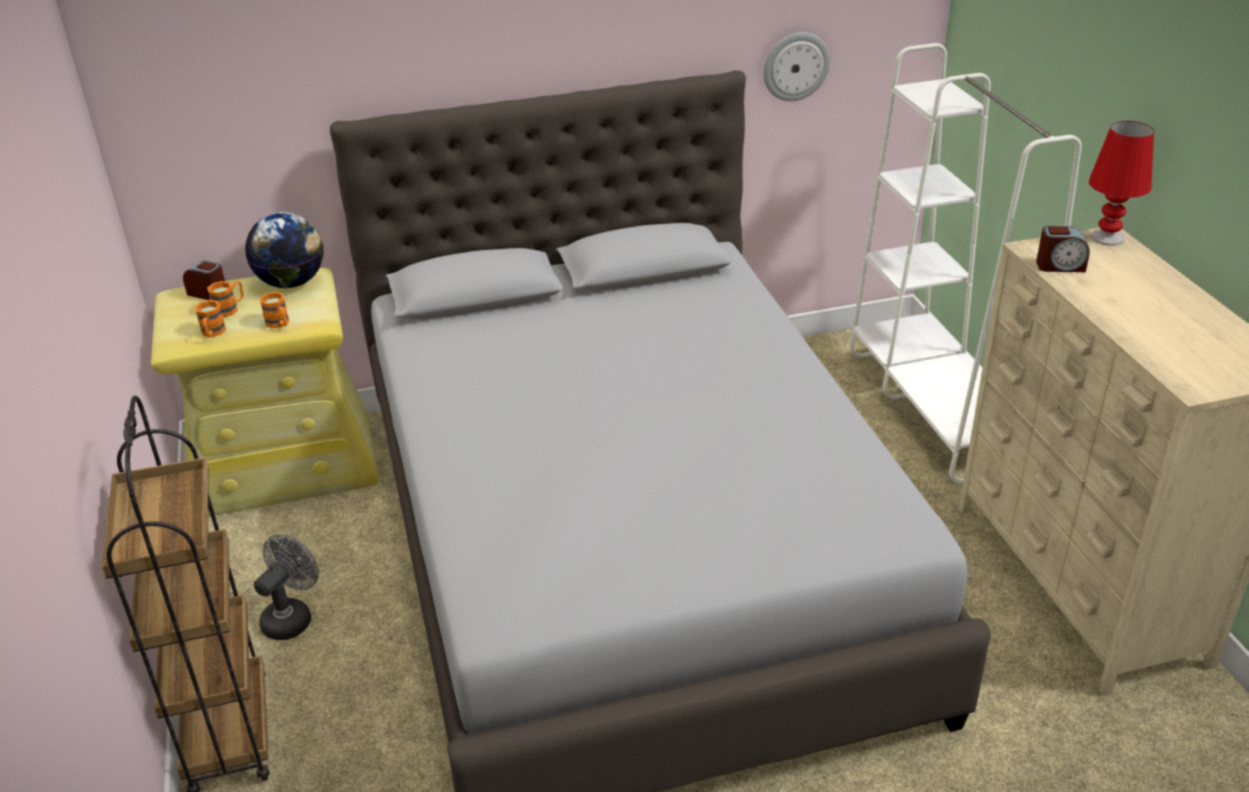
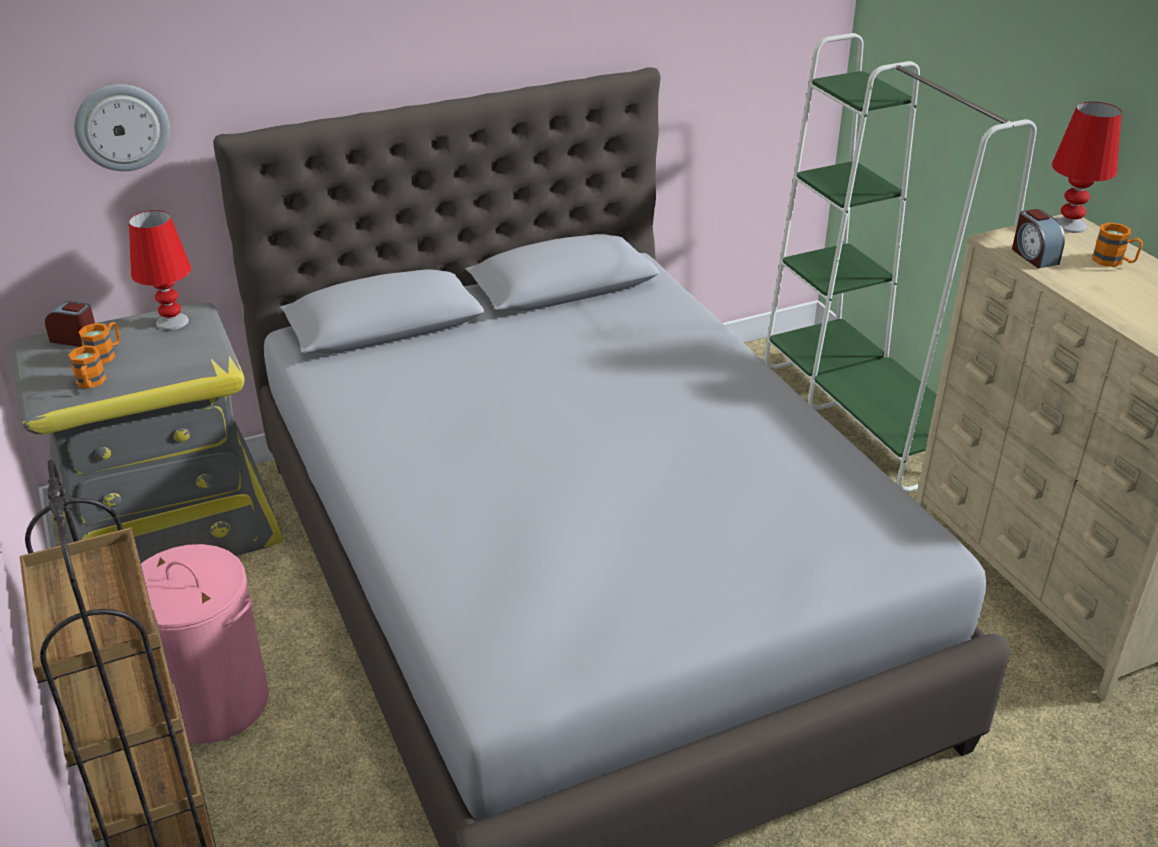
camera: 10 degrees left, 0 degrees up
(279, 324) = (168, 368): orange mug -> orange mug (1113, 262)
(287, 467) = (173, 531): yellow nightstand -> grey nightstand
(292, 283) = (172, 322): globe -> red table lamp
(292, 617) = (212, 702): grey fan -> pink laundry basket
(795, 66) = (706, 62): wall clock -> wall clock (122, 127)
(935, 410) = (864, 418): white clothes rack -> green clothes rack
(1060, 266) = (1033, 256): alarm clock -> alarm clock turned 75 degrees clockwise

